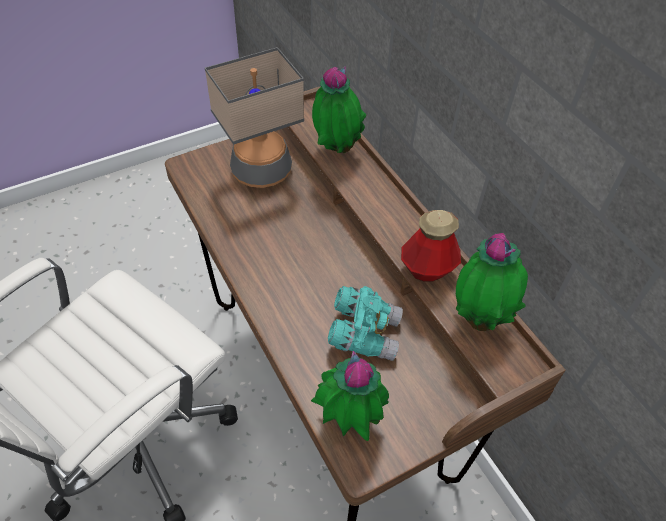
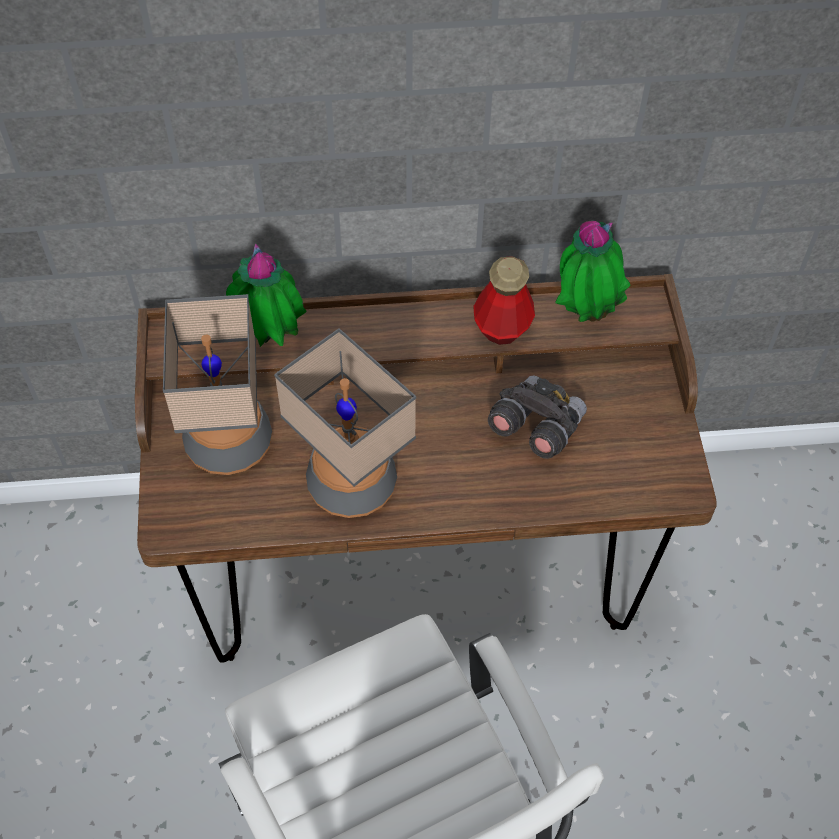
camera: 65 degrees left, 5 degrees up
(259, 241) = (352, 483): none -> table lamp
(348, 423) = (636, 483): potted plant -> none
(364, 333) = (535, 427): turquoise binoculars -> grey binoculars

